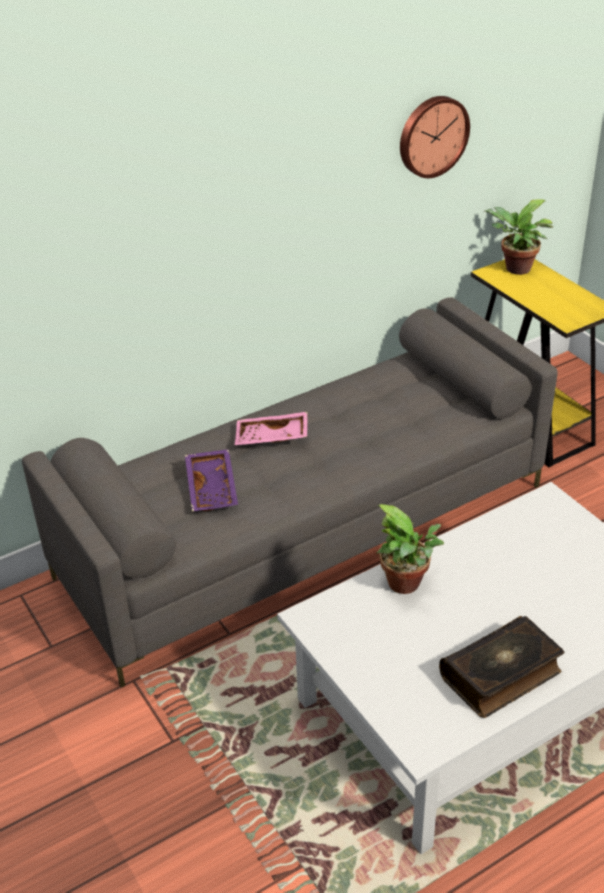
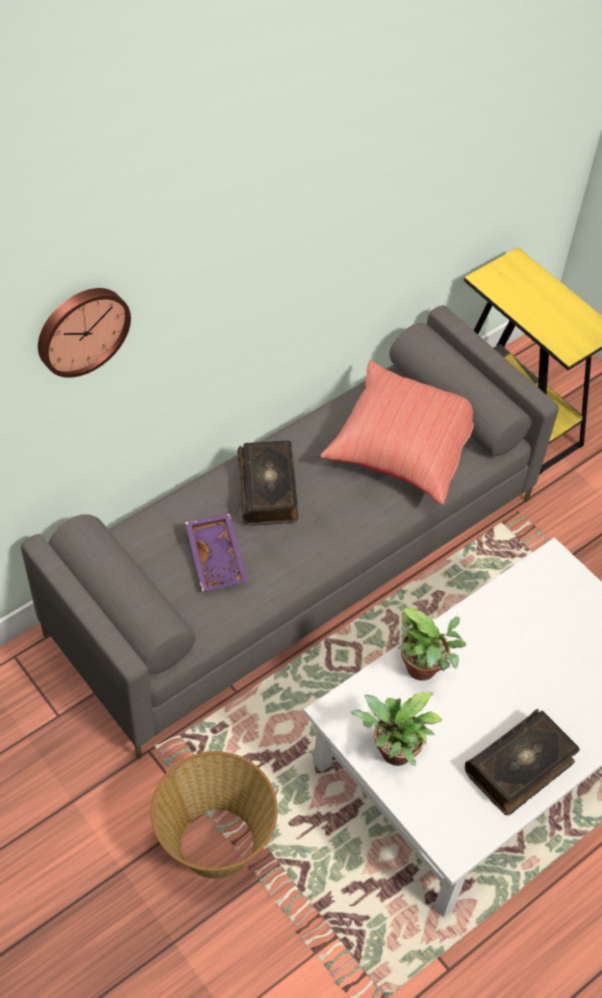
camera: 10 degrees left, 15 degrees up
(185, 768) = (215, 843): none -> basket
(271, 438) = (268, 490): pink tray -> book
(405, 409) = (402, 447): none -> red pillow
(432, 136) = (436, 164): wall clock -> wall clock (81, 329)
(515, 269) = (510, 273): potted plant -> potted plant (392, 753)

